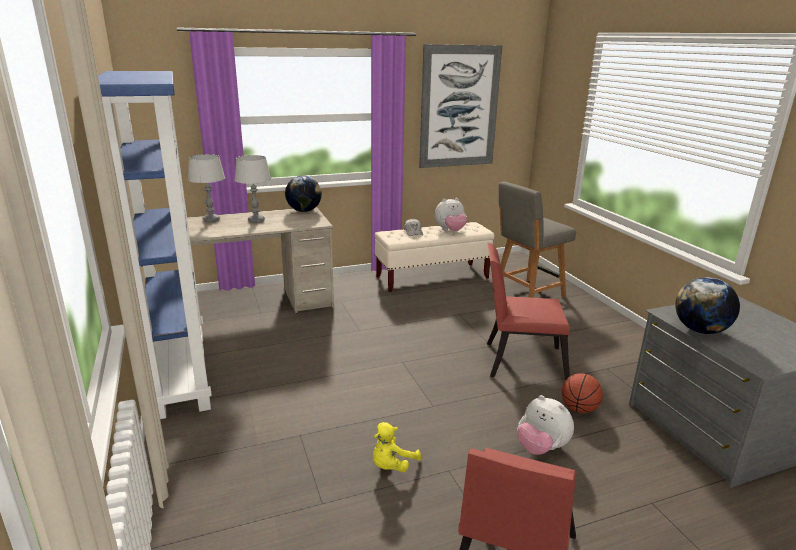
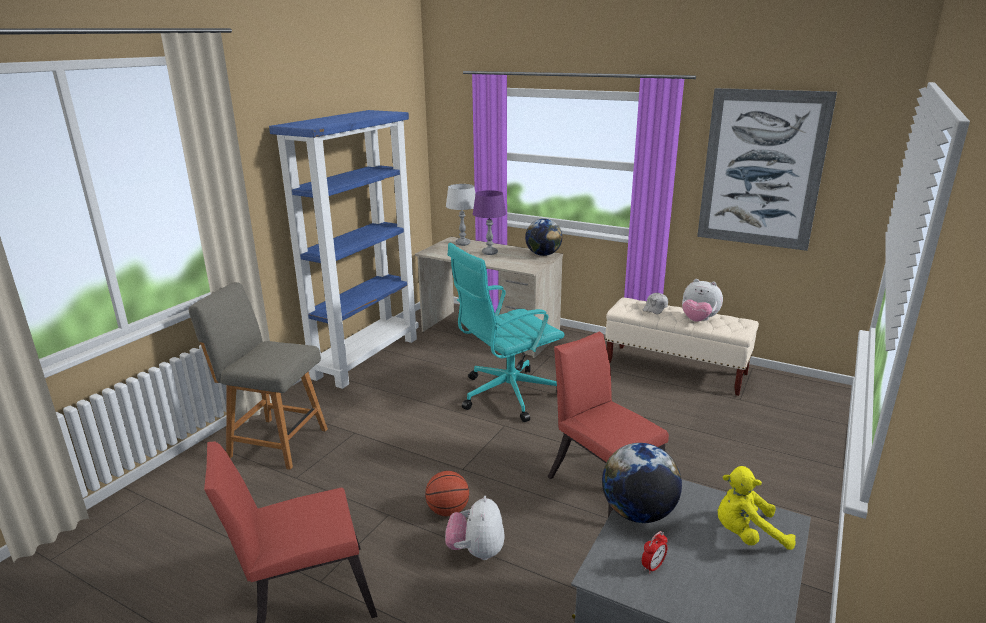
camera: 50 degrees right, 0 degrees up
(256, 220) = (489, 253): grey table lamp -> purple table lamp
(363, 341) = (506, 395): none -> turquoise office chair
(392, 465) = (364, 486): yellow plush toy -> yellow plush toy (746, 534)
(527, 294) = (752, 431): grey chair -> grey chair (275, 442)
(579, 409) = (572, 551): basketball -> basketball (448, 511)
(759, 348) = (653, 567): none -> alarm clock

